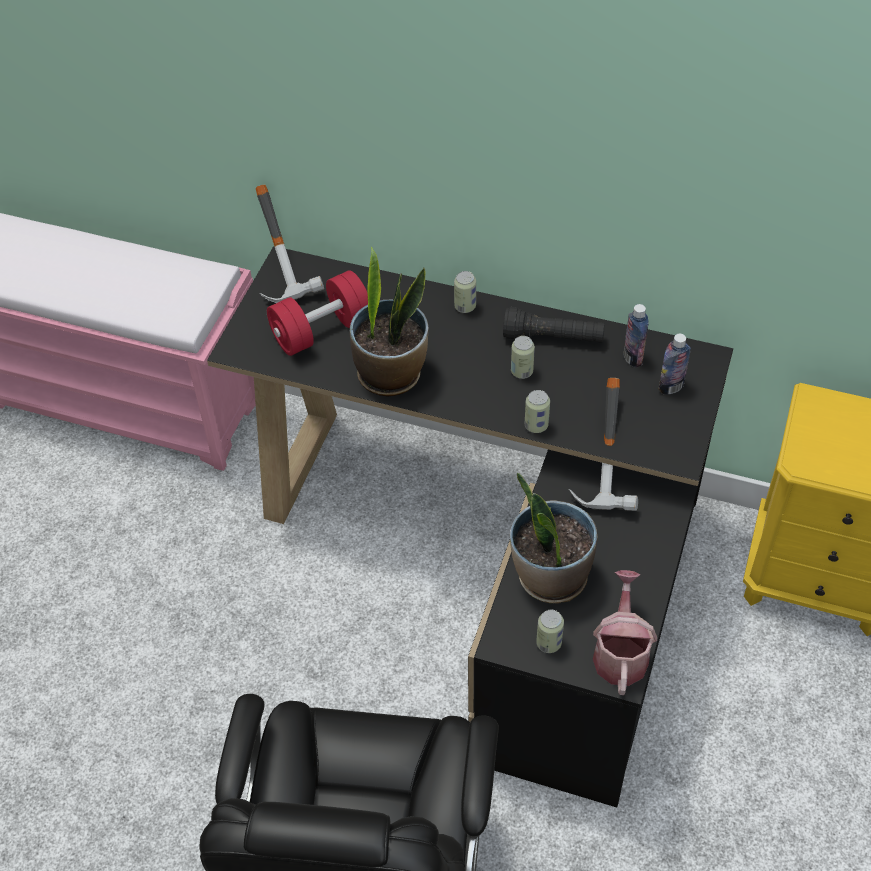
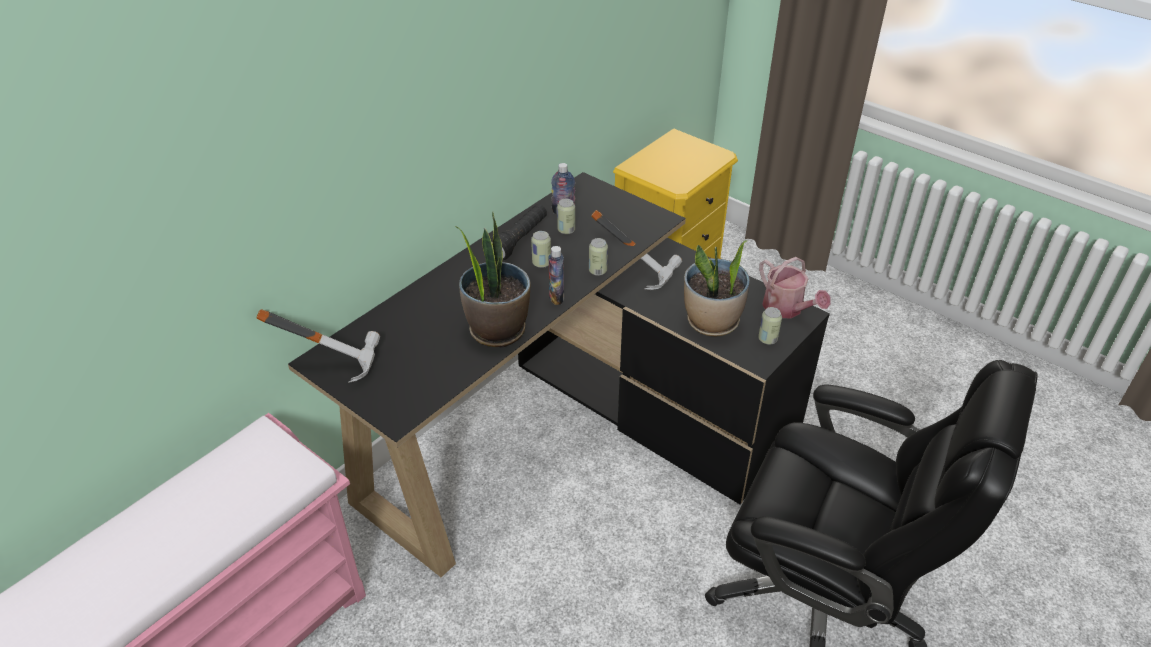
camera: 70 degrees left, 10 degrees down
(322, 331) = (418, 357): red dumbbell -> none
(465, 306) = (454, 272): can -> can (566, 230)
(620, 652) = (787, 309): watering can -> watering can turned 150 degrees counterclockwise
(671, 387) = (600, 204): bottle -> bottle (556, 297)

